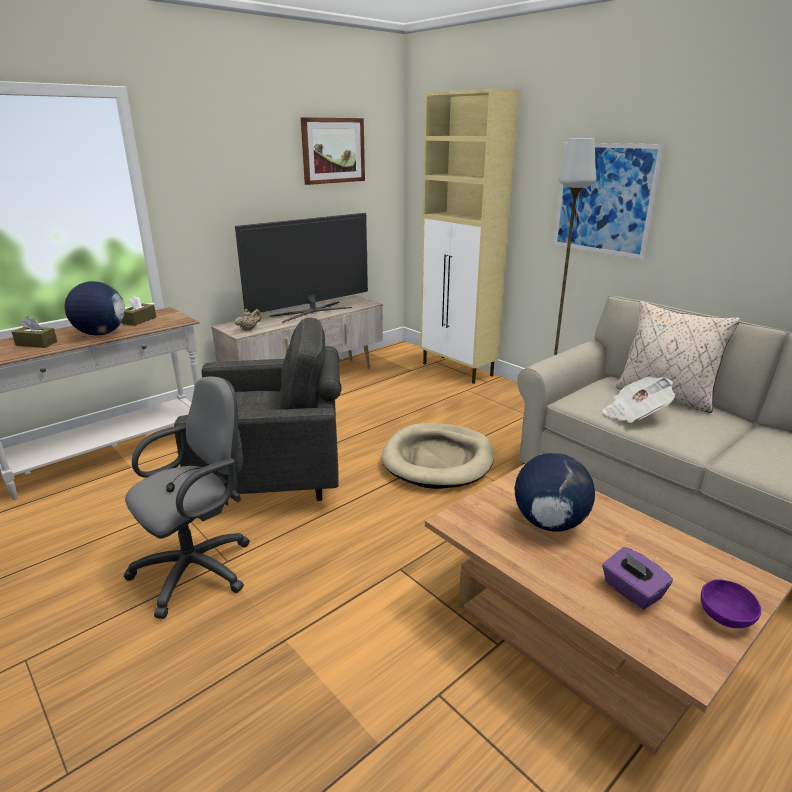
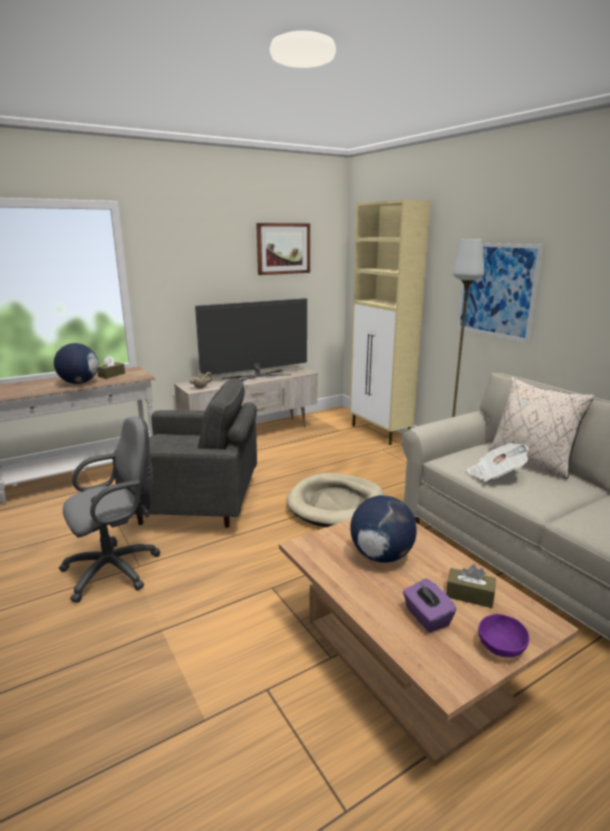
camera: 10 degrees right, 5 degrees down
(36, 343) = (31, 387): brown tissue box -> brown tissue box (469, 595)

